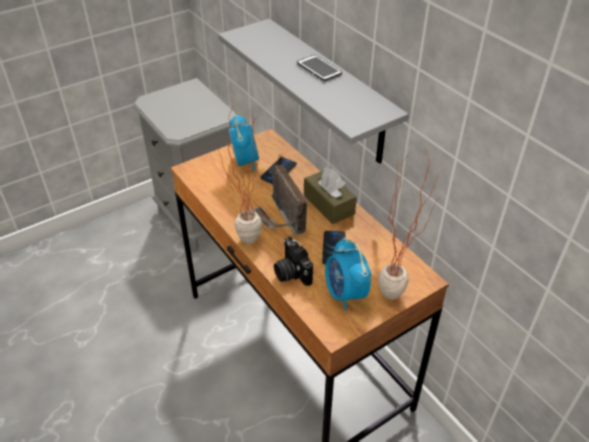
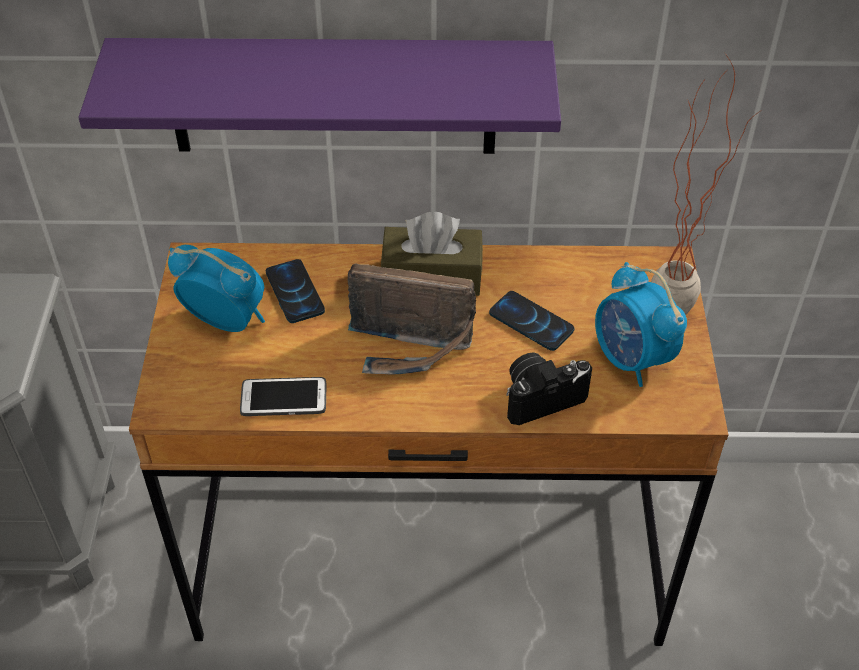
camera: 55 degrees left, 5 degrees up
(243, 244) = (428, 424): potted plant -> none
(291, 272) = (541, 396): camera -> camera turned 150 degrees clockwise
(319, 69) = (340, 62): phone -> phone (283, 398)
(330, 92) = (332, 96): grey shelf -> purple shelf
(345, 294) = (631, 359): alarm clock -> alarm clock turned 45 degrees clockwise

